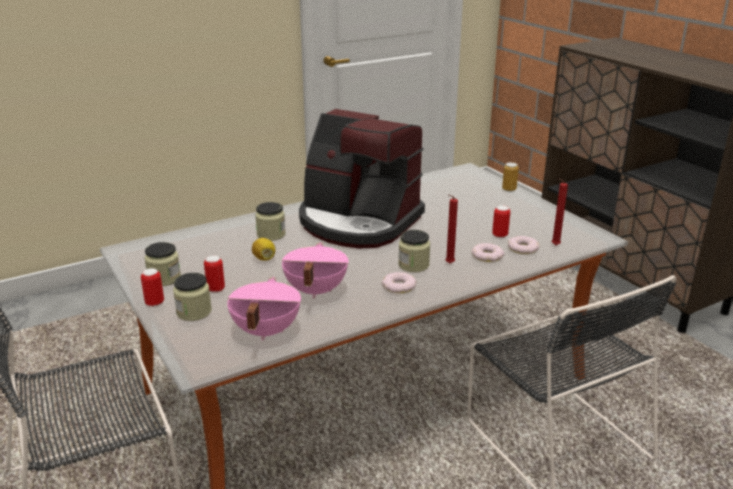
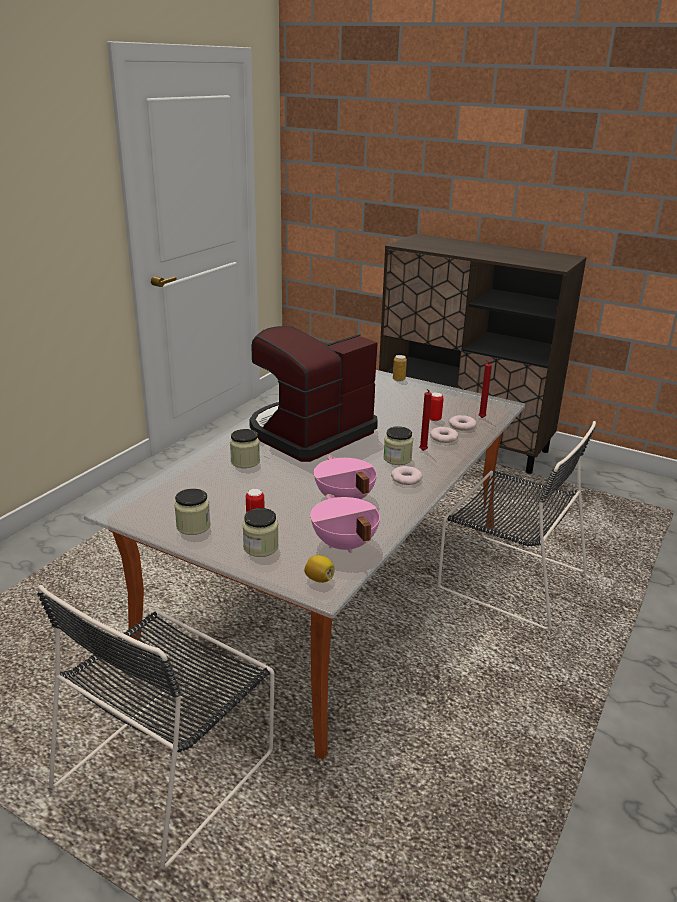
camera: 30 degrees left, 0 degrees up
(154, 303) = (213, 550): can -> none
(264, 258) = (266, 484): lemon -> lemon (319, 579)
(358, 222) = (310, 433): coffee machine -> coffee machine turned 135 degrees clockwise

